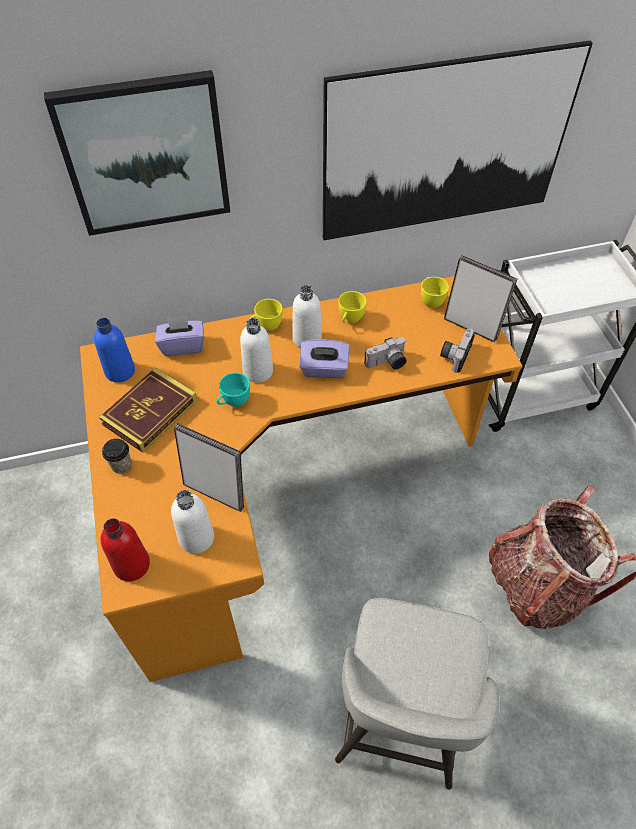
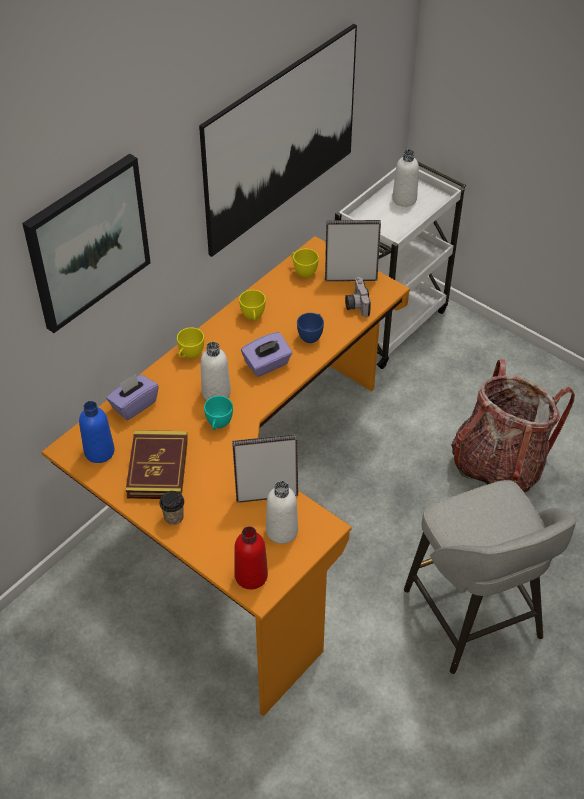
camera: 35 degrees left, 5 degrees down
(307, 339) = (232, 348): white bottle -> white bottle (404, 199)
(387, 363) = (311, 335): camera -> blue cup

